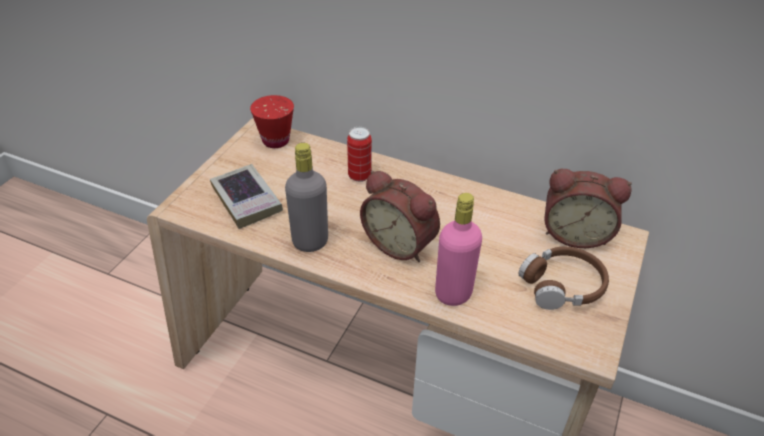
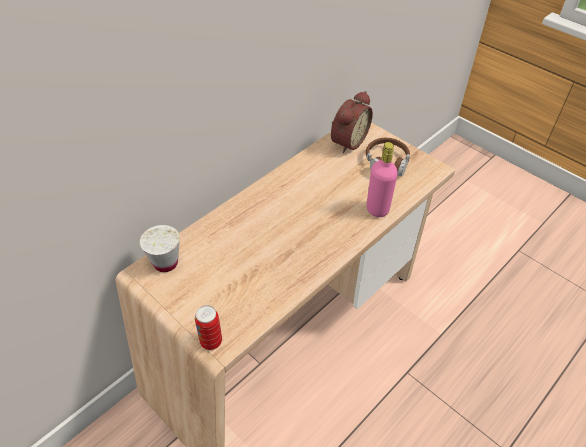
camera: 70 degrees left, 5 degrees up
(246, 200) = (235, 298): book -> none
(276, 141) = (165, 263): red cup -> white cup
(310, 242) = (302, 268): grey bottle -> none
(359, 176) = (242, 222): can -> can (211, 341)
(401, 243) = (324, 220): alarm clock -> none

